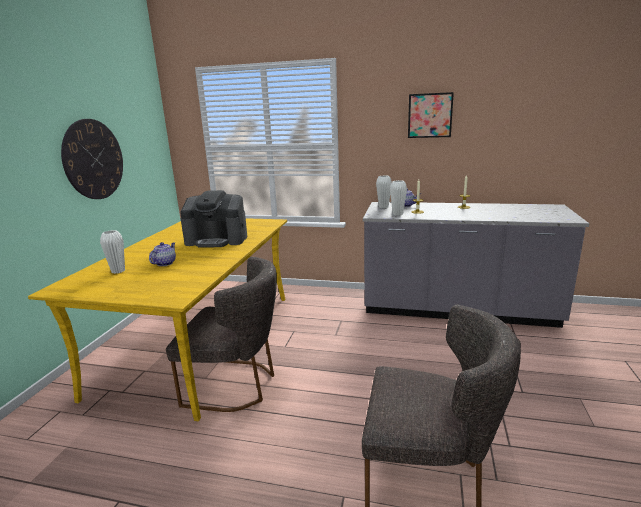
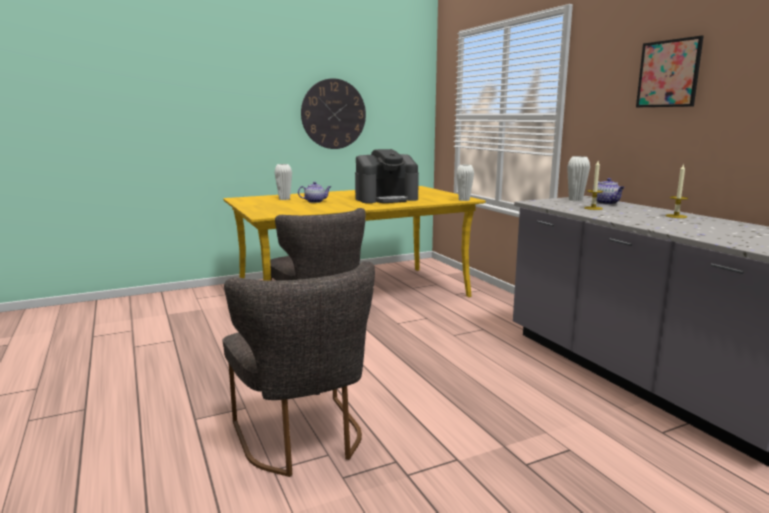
camera: 50 degrees right, 5 degrees down
(217, 240) = (386, 199): coffee machine -> coffee machine turned 75 degrees counterclockwise
(397, 214) = (562, 205): white vase -> white vase (464, 200)

